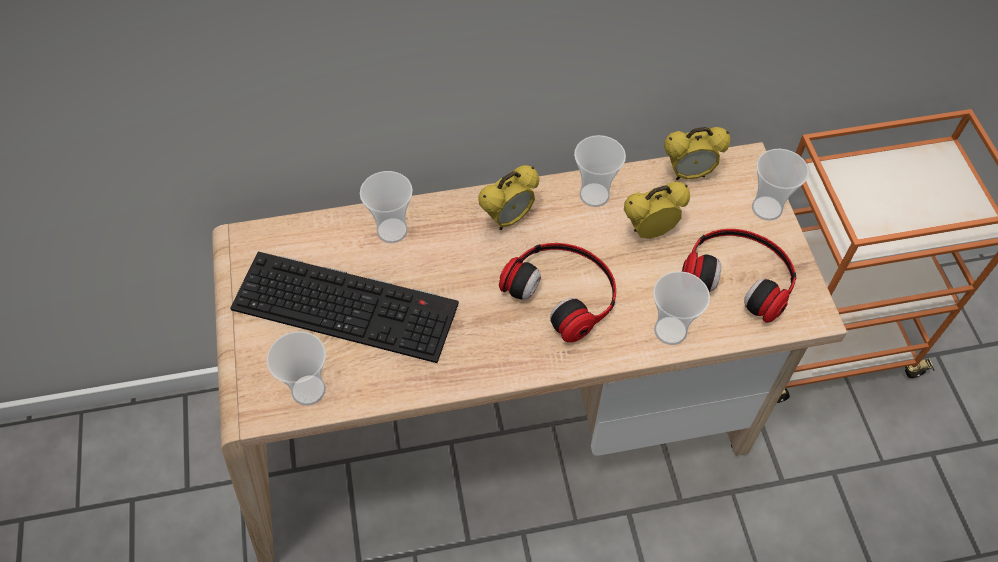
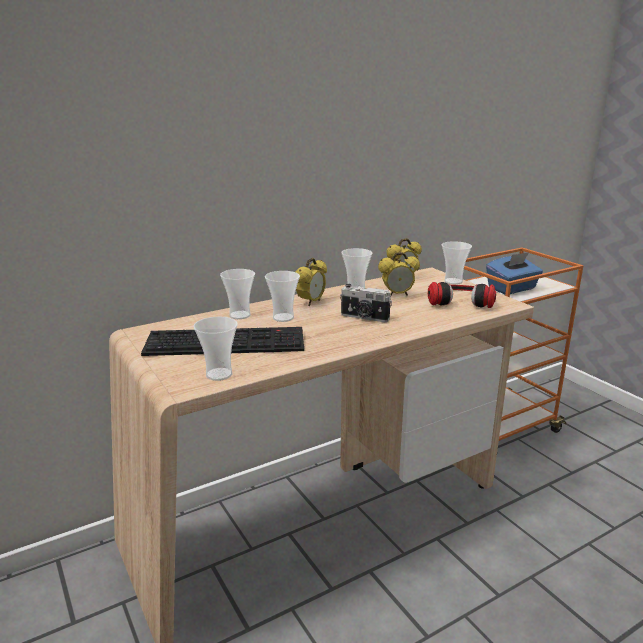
camera: 20 degrees left, 35 degrees down
(563, 291) = (364, 317): headphones -> camera
(650, 231) = (397, 295): alarm clock -> alarm clock turned 150 degrees counterclockwise
(670, 330) = (439, 319): cup -> cup (283, 318)
(889, 213) = (512, 289): none -> blue tissue box

